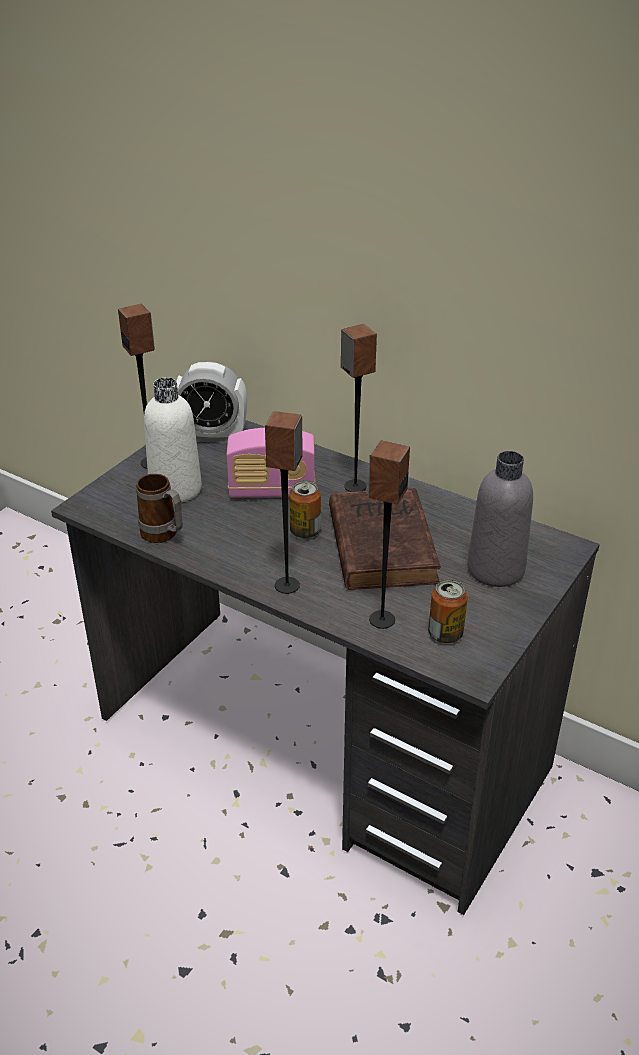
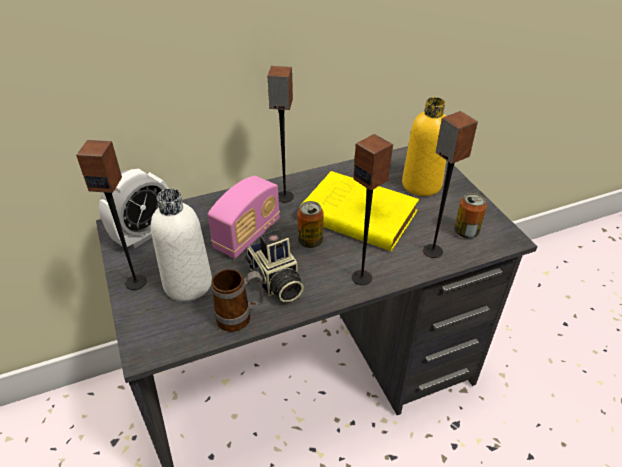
camera: 55 degrees left, 5 degrees up
(226, 535) = (275, 282): none -> camera
(381, 543) = (355, 214): brown book -> yellow book
(495, 569) = (421, 184): grey bottle -> yellow bottle

